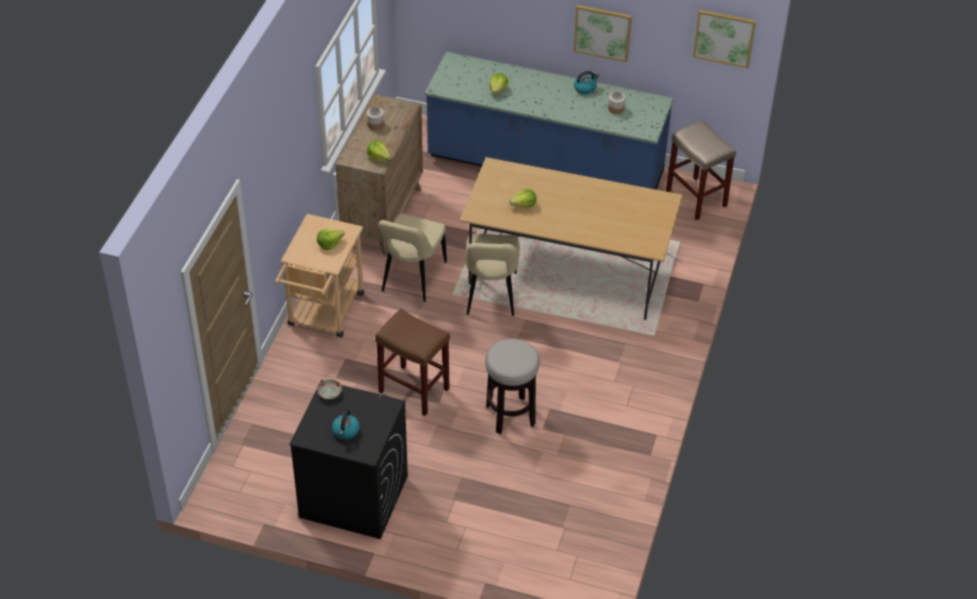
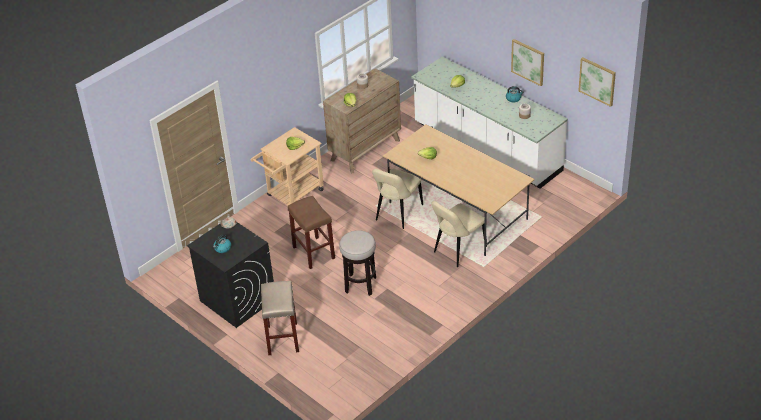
camera: 30 degrees right, 5 degrees down
(412, 279) = (357, 190): beige chair -> beige chair (458, 250)
(545, 166) = (486, 148): blue counter -> white counter
(697, 198) = (572, 194): beige stool -> beige stool (283, 339)

